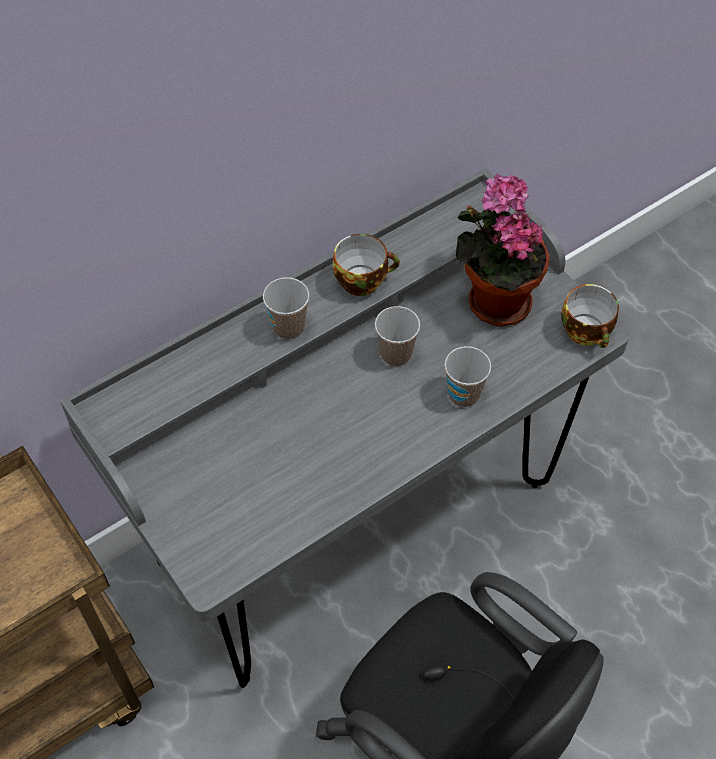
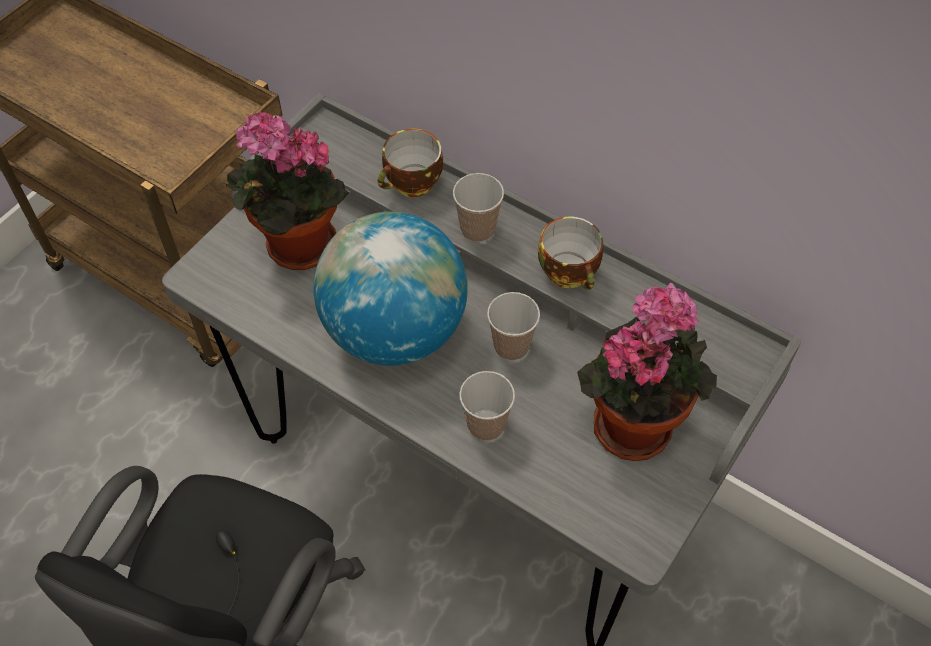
camera: 70 degrees right, 0 degrees up
(217, 485) = (296, 248): none -> potted plant
(345, 432) = (394, 331): none -> globe
(587, 332) = (635, 534): cup -> cup (412, 184)

